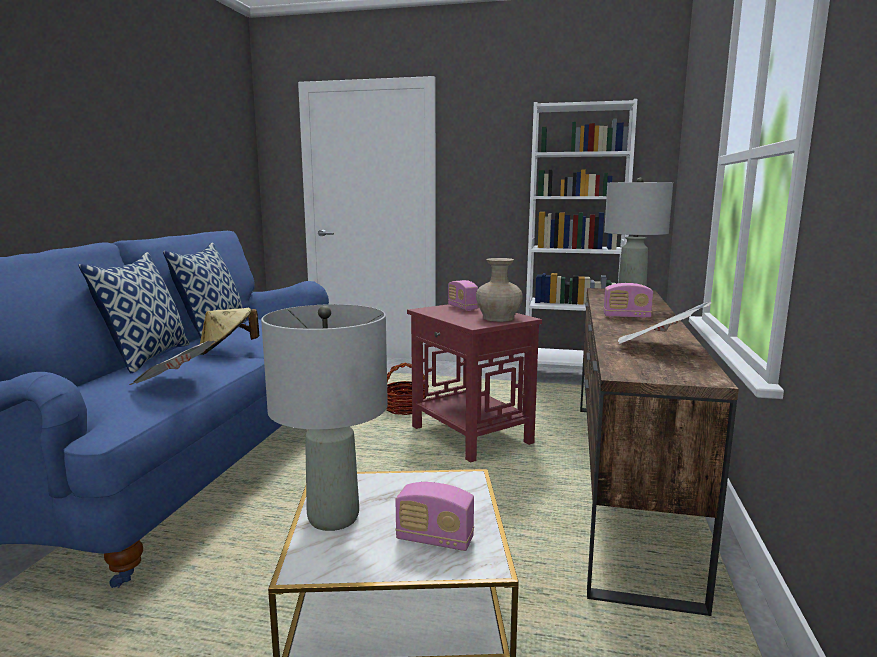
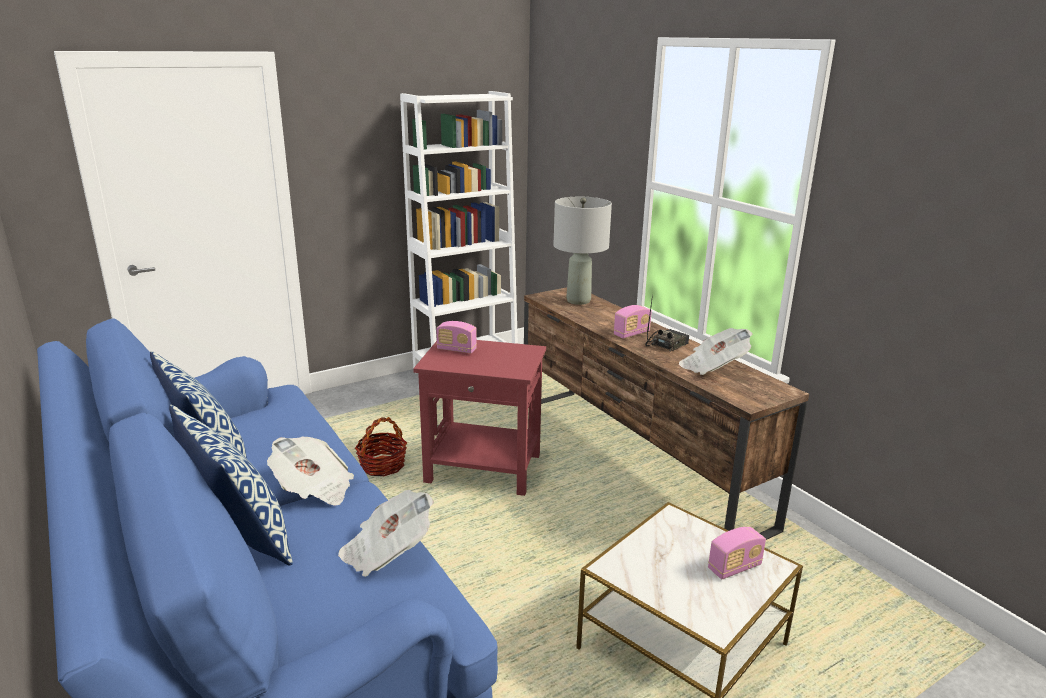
camera: 45 degrees left, 10 degrees up
(227, 350) = (314, 489): beige hat -> newspaper
(333, 517) = (663, 589): grey table lamp -> none
(498, 318) = (515, 356): beige vase -> none
(646, 327) = (666, 344): none -> radio

